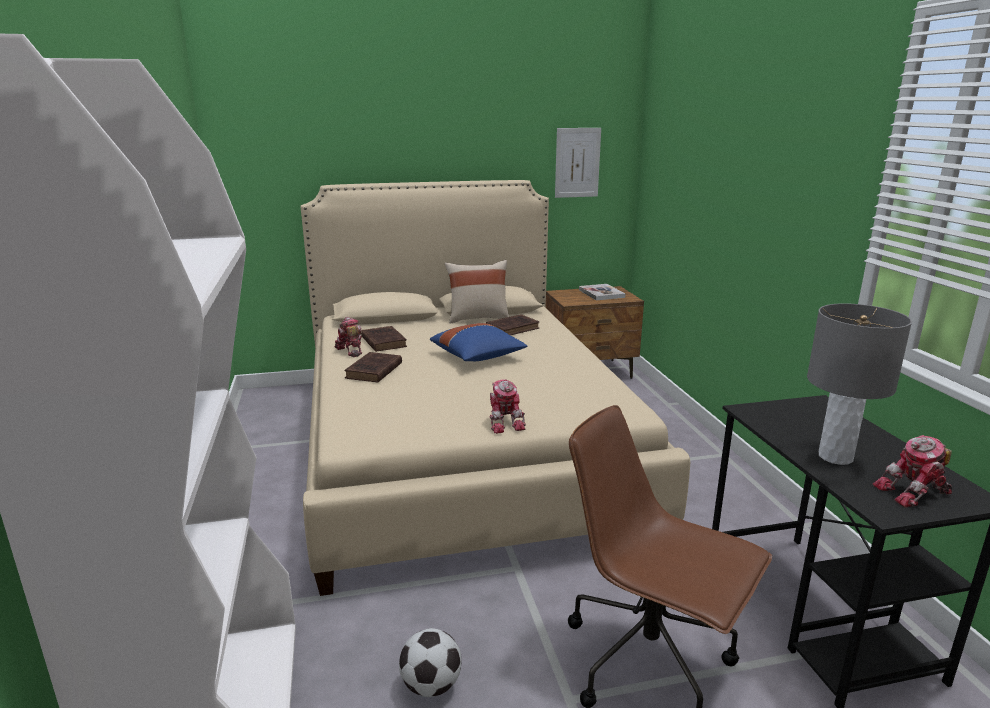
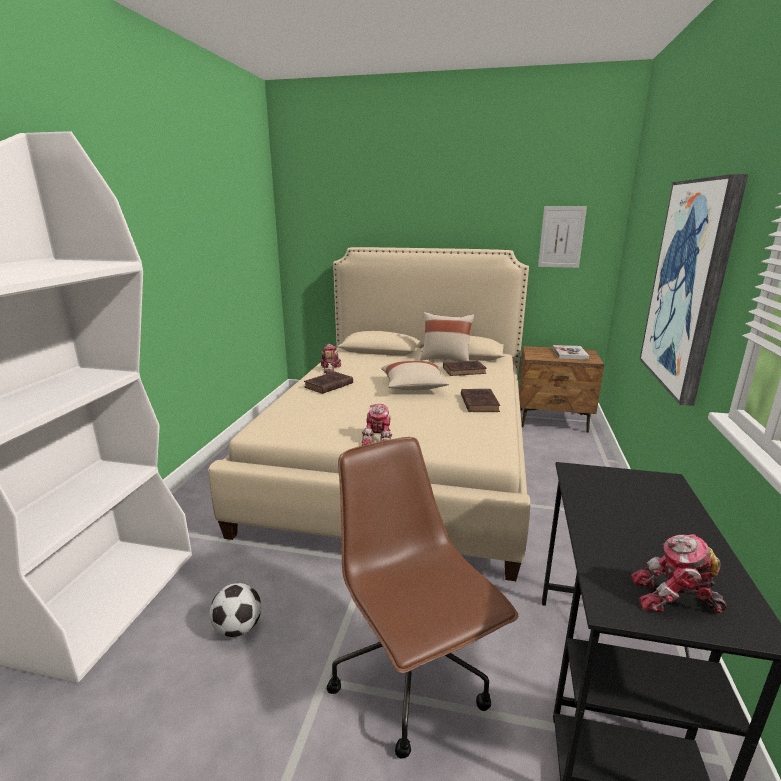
camera: 25 degrees right, 0 degrees up
(383, 341) = (358, 366): brown book -> brown book (479, 403)
(478, 357) = (414, 387): blue pillow -> beige pillow
(767, 215) = (689, 286): none -> picture
(835, 456) = (620, 536): grey table lamp -> none

